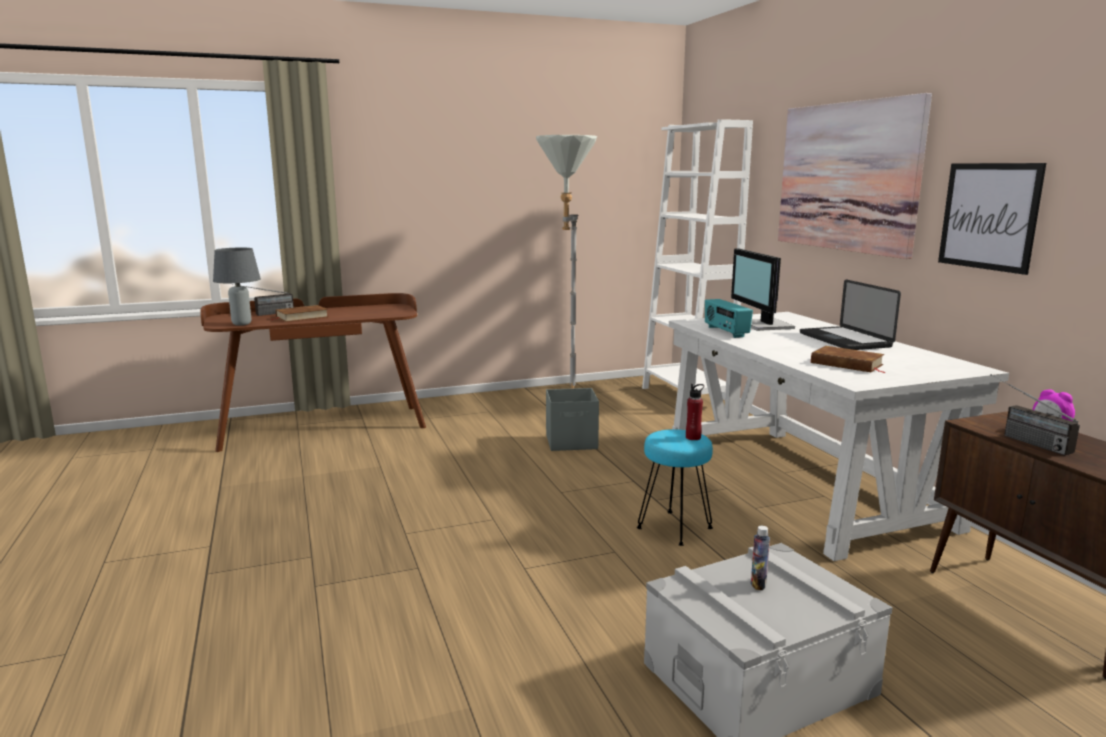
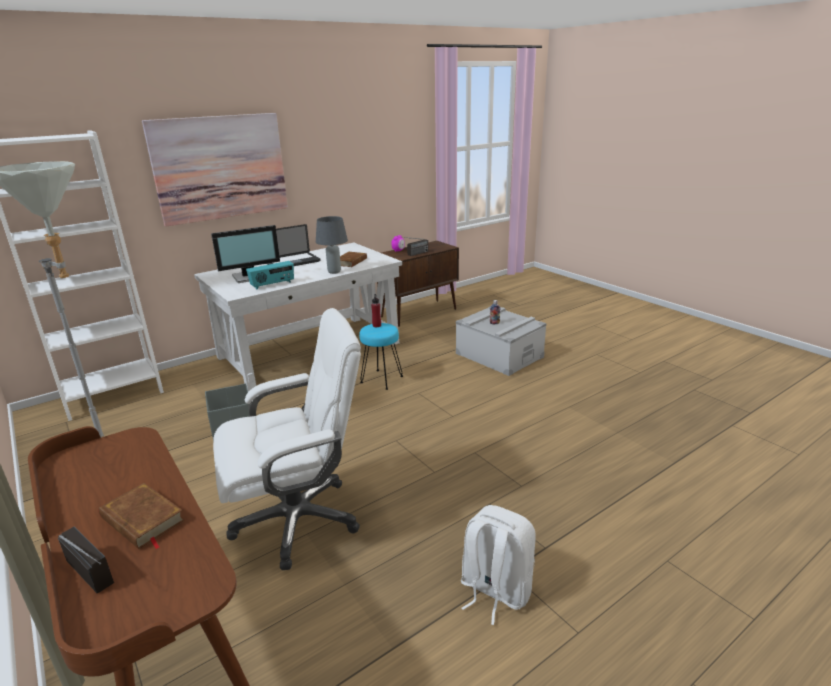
camera: 105 degrees left, 10 degrees up
(203, 533) = (494, 590): none -> white backpack
(241, 324) = (198, 565): grey table lamp -> grey table lamp (334, 272)
(403, 464) = (298, 519): none -> white office chair
(989, 216) = (324, 175): picture -> none

